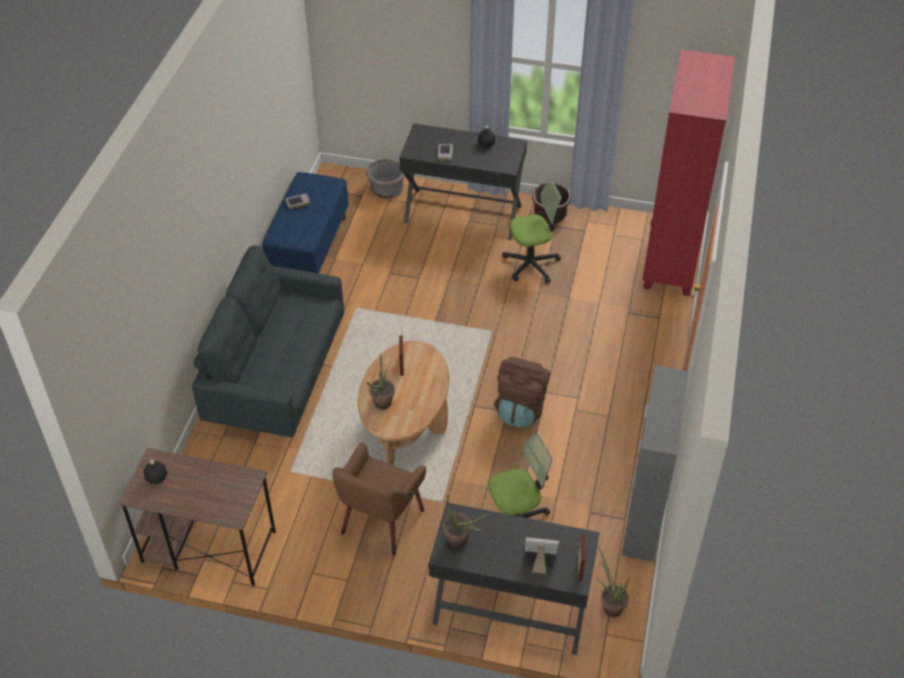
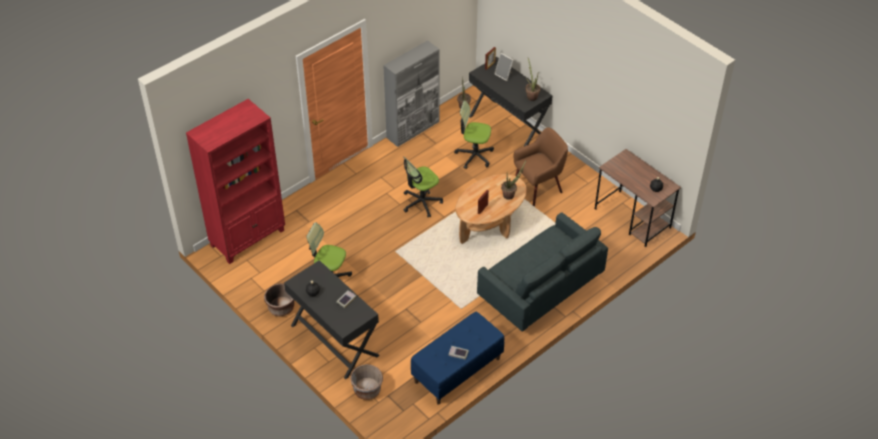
camera: 145 degrees left, 0 degrees up
(520, 409) = (421, 202): brown backpack -> office chair

